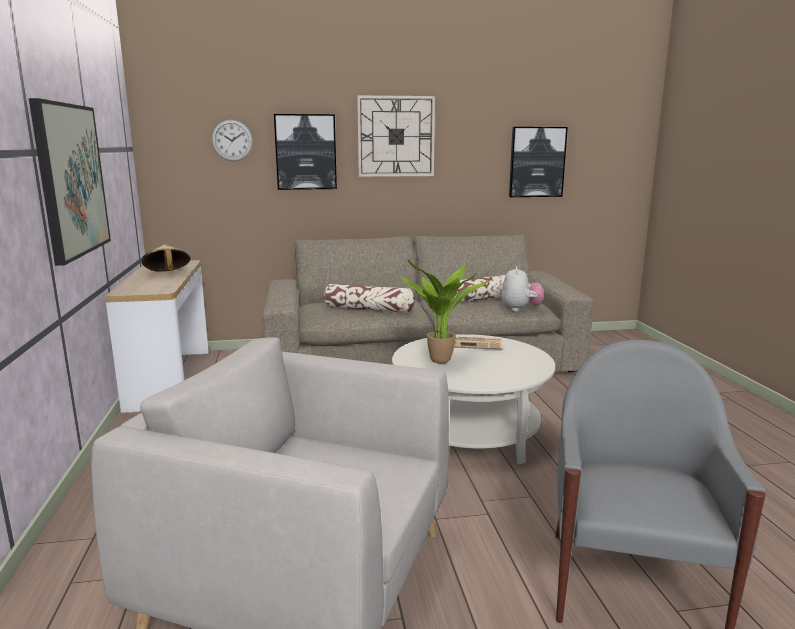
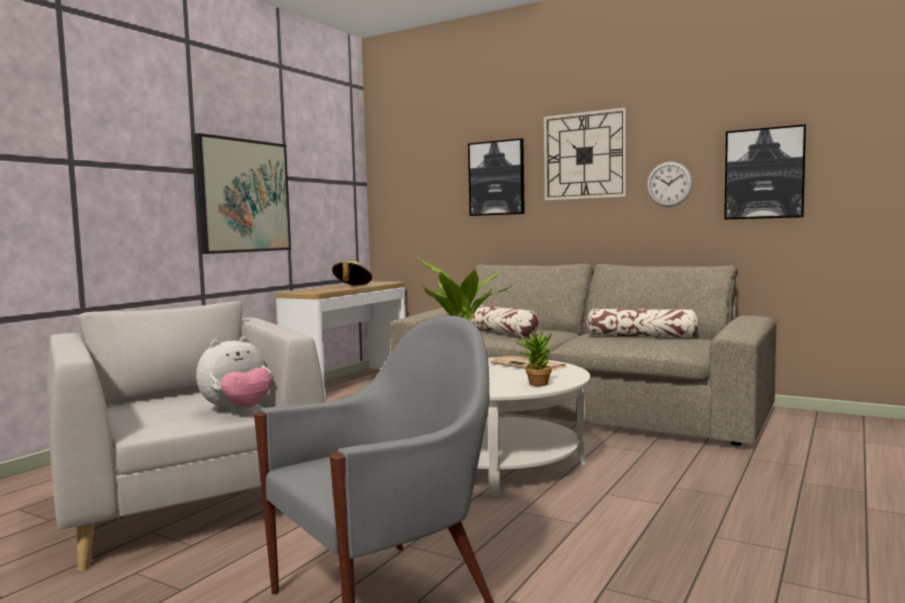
camera: 40 degrees right, 10 degrees down
(232, 140) = (436, 171): wall clock -> wall clock (669, 184)
(520, 309) = (656, 347): plush toy -> plush toy (237, 411)
(524, 363) = (535, 383): none -> potted plant

